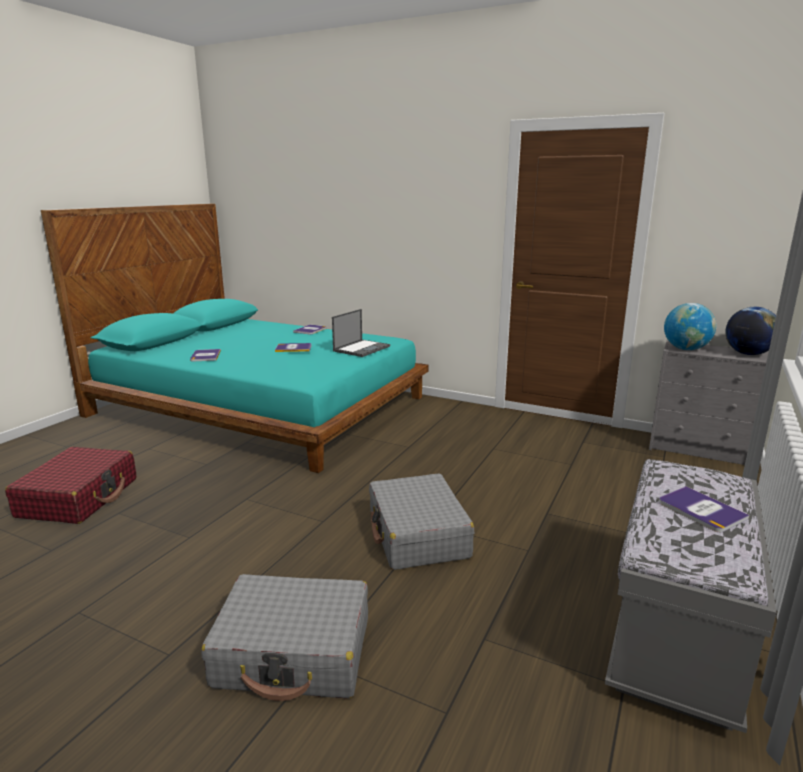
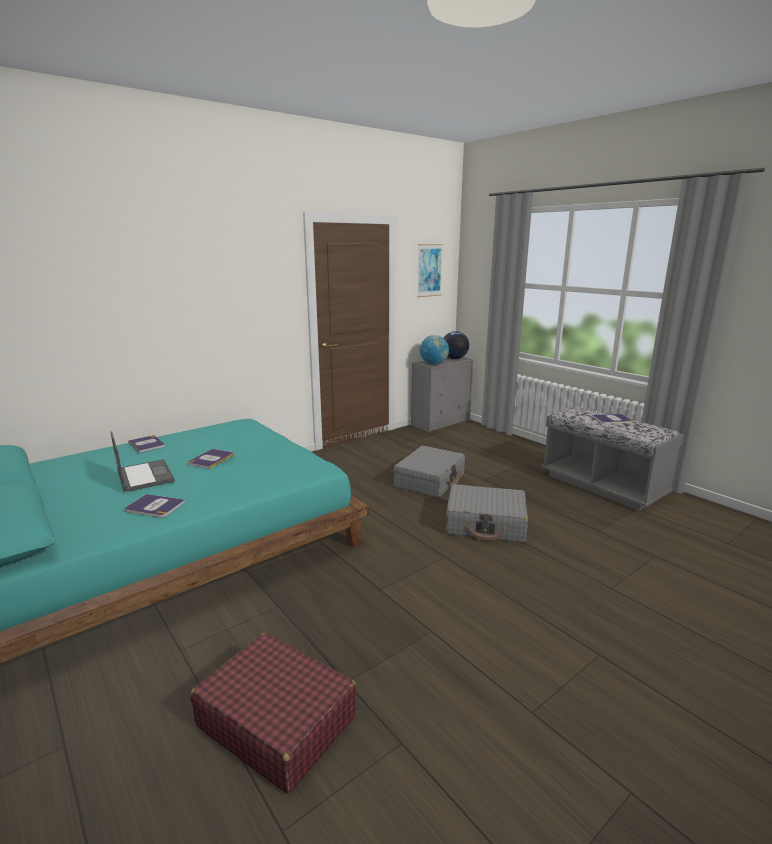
camera: 65 degrees left, 0 degrees up
(294, 652) = (603, 596): grey suitcase -> grey suitcase (430, 480)
(362, 348) = (256, 435): laptop -> laptop (144, 476)
(731, 199) = (429, 270): none -> picture

